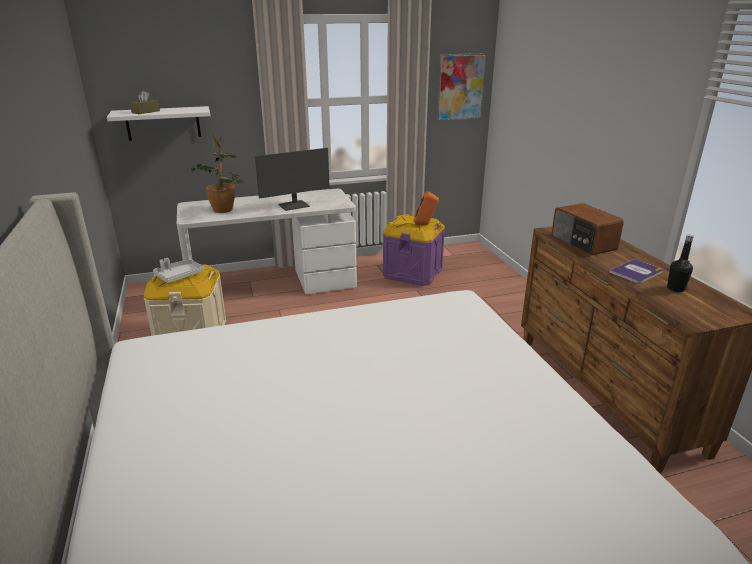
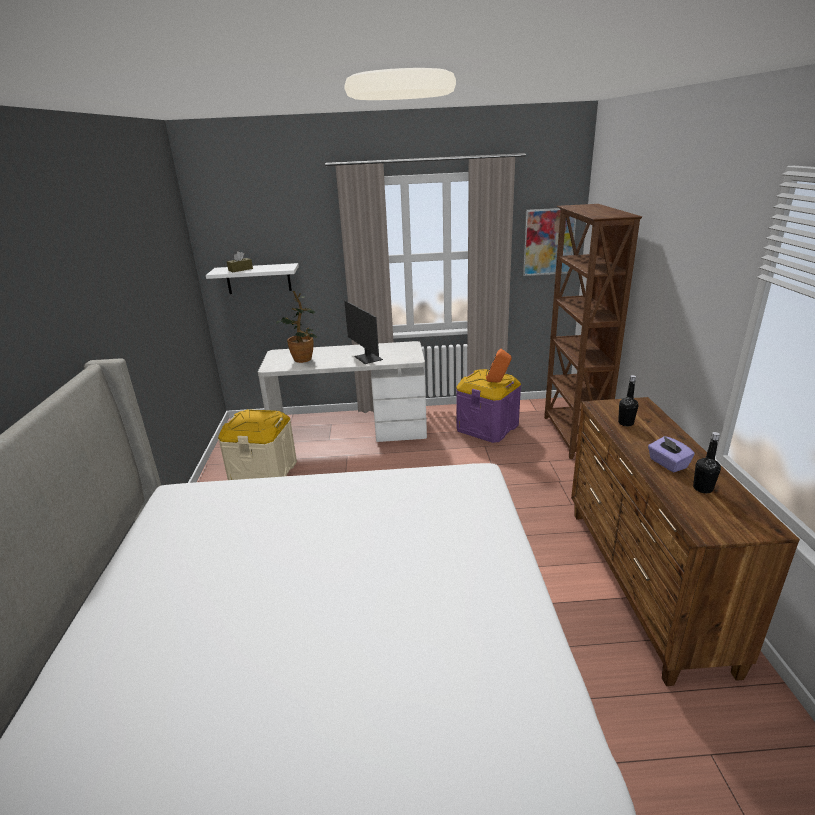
camera: 15 degrees right, 0 degrees up
(179, 276) = (251, 421): grey tray -> none
(294, 206) = (367, 358): monitor -> monitor turned 75 degrees clockwise
(495, 274) = (572, 436): none -> brown bookcase
(582, 243) = (625, 423): radio -> black bottle
(636, 272) = (667, 463): book -> purple tissue box

